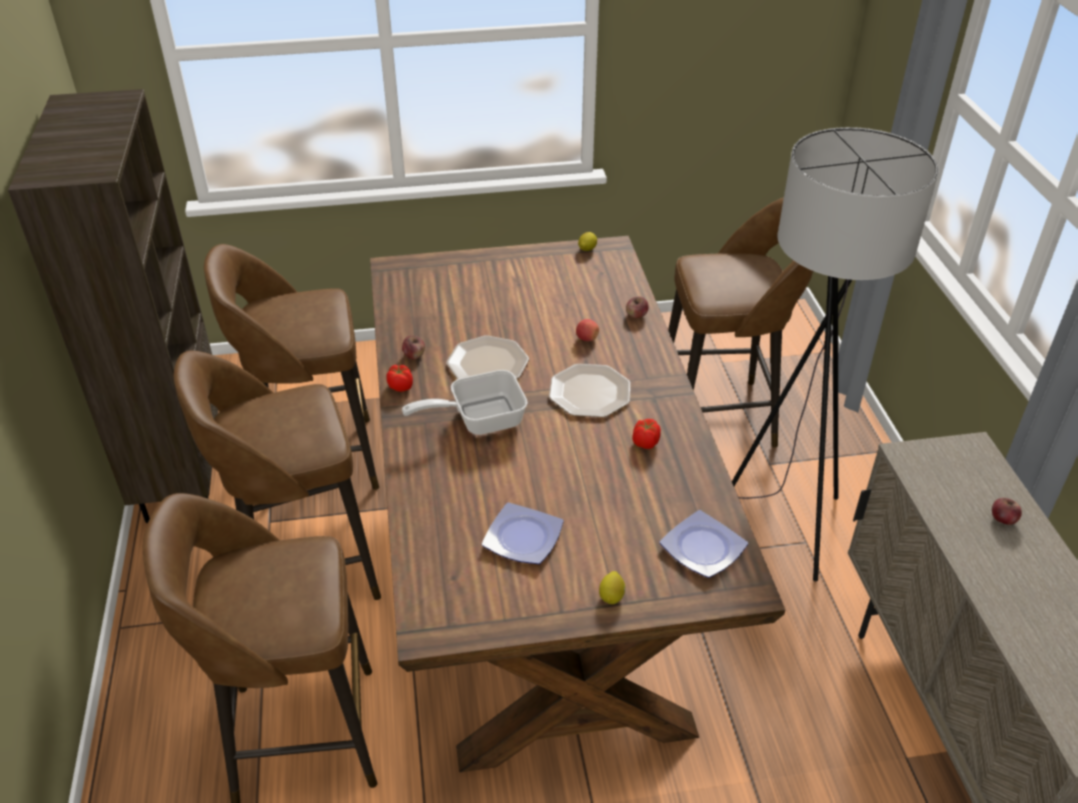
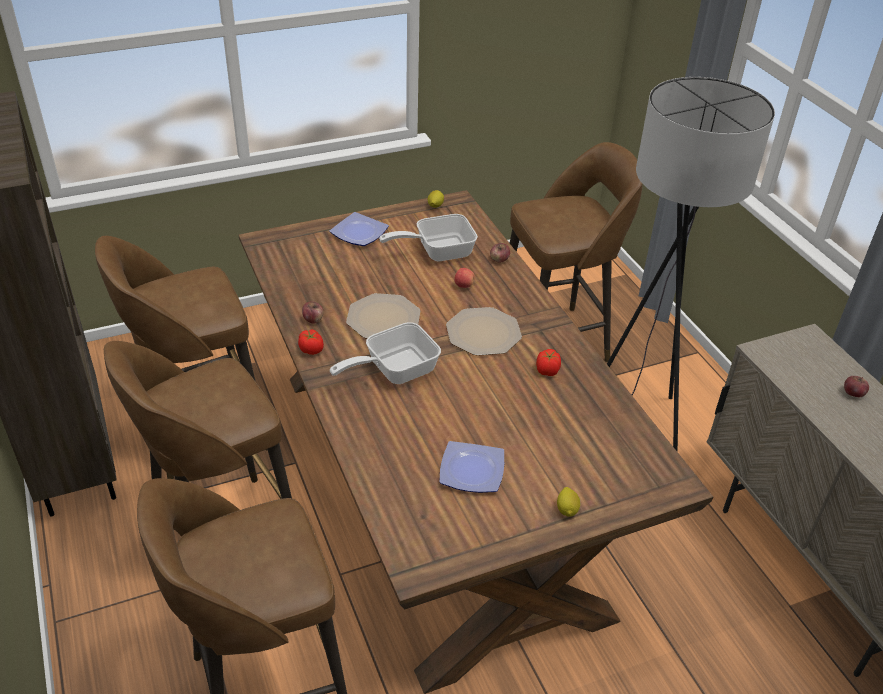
camera: 15 degrees left, 0 degrees up
(571, 298) = (437, 251): none -> frying pan
(701, 548) = (626, 455): plate -> plate (358, 233)

